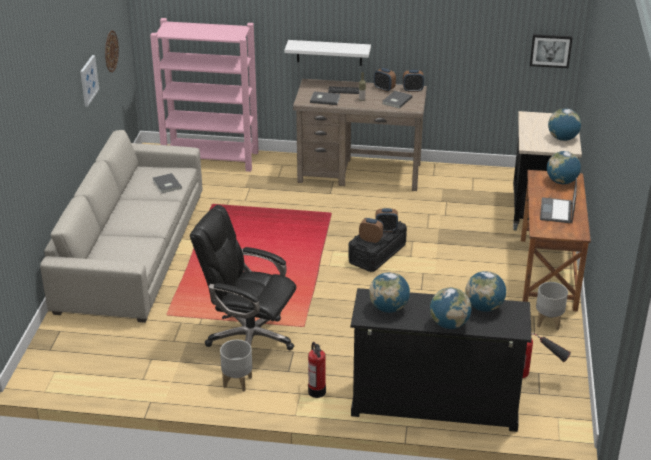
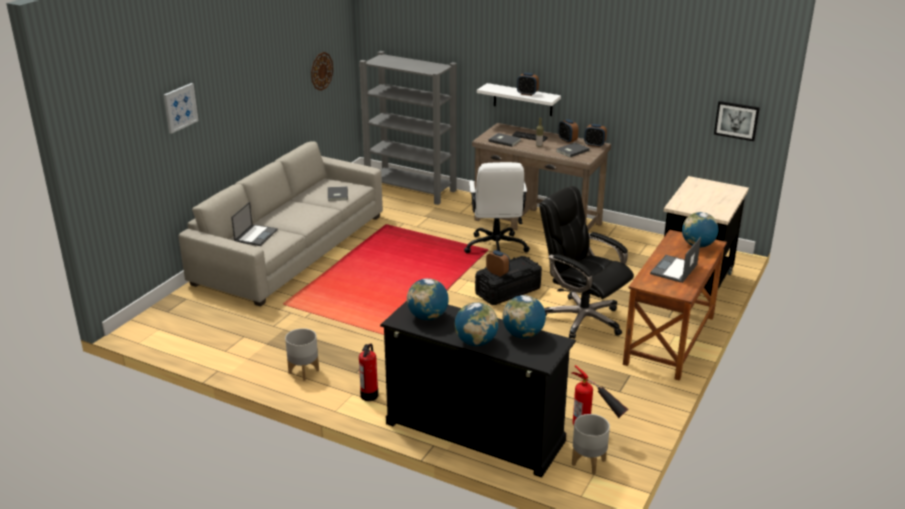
camera: 20 degrees right, 5 degrees down
(88, 80) = (282, 88): picture -> picture (180, 107)
(115, 248) = (256, 235): none -> laptop
(211, 158) = (410, 189): pink bookcase -> grey bookcase
(249, 338) = (340, 337): black office chair -> black office chair (582, 319)
(339, 211) = (496, 249): none -> white office chair
(386, 229) = (518, 267): alarm clock -> alarm clock (527, 94)
(548, 322) = (641, 383): grey planter -> grey planter (588, 462)
(562, 138) = (717, 205): globe -> none

